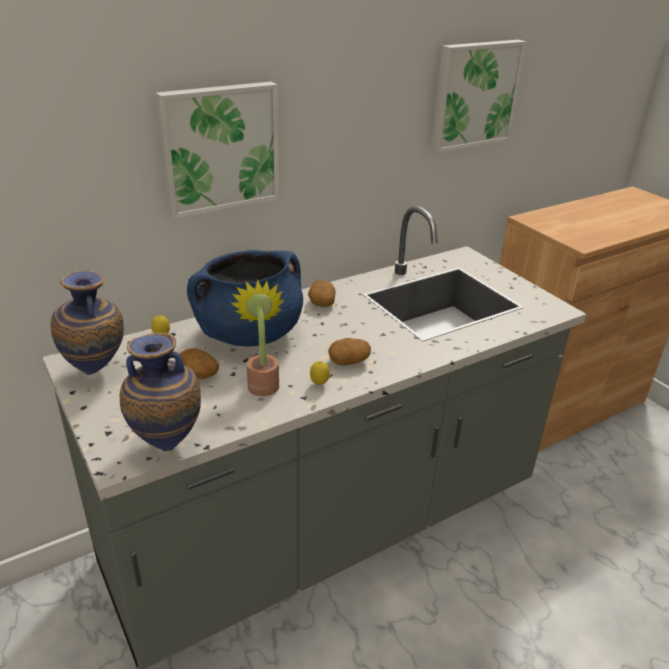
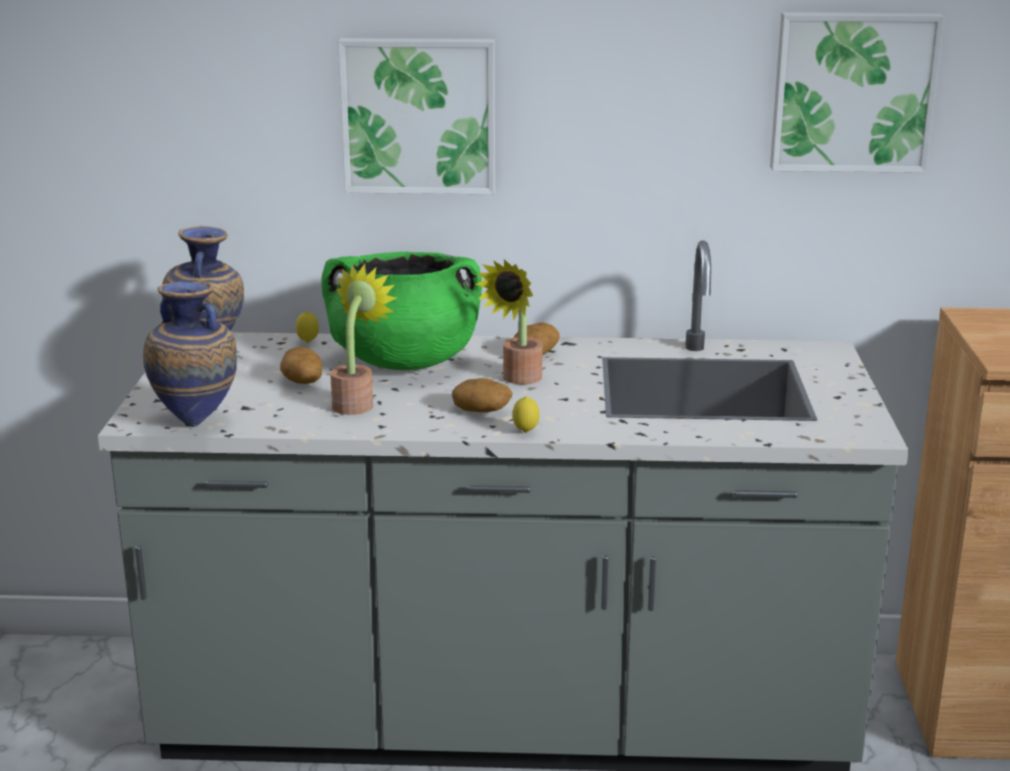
camera: 35 degrees right, 10 degrees down
(249, 334) = (404, 361): blue cooking pot -> green cooking pot
(319, 384) = (415, 420): lemon -> lemon (525, 432)
(338, 327) = (518, 380): none -> potted plant

